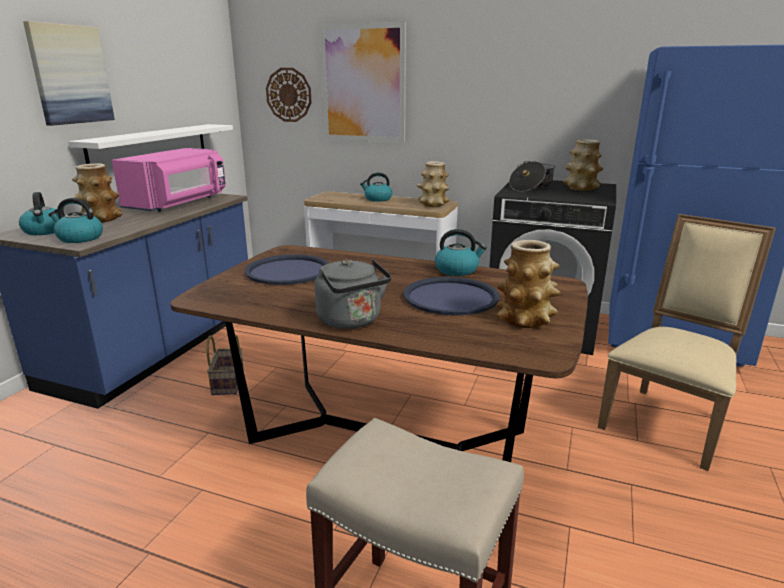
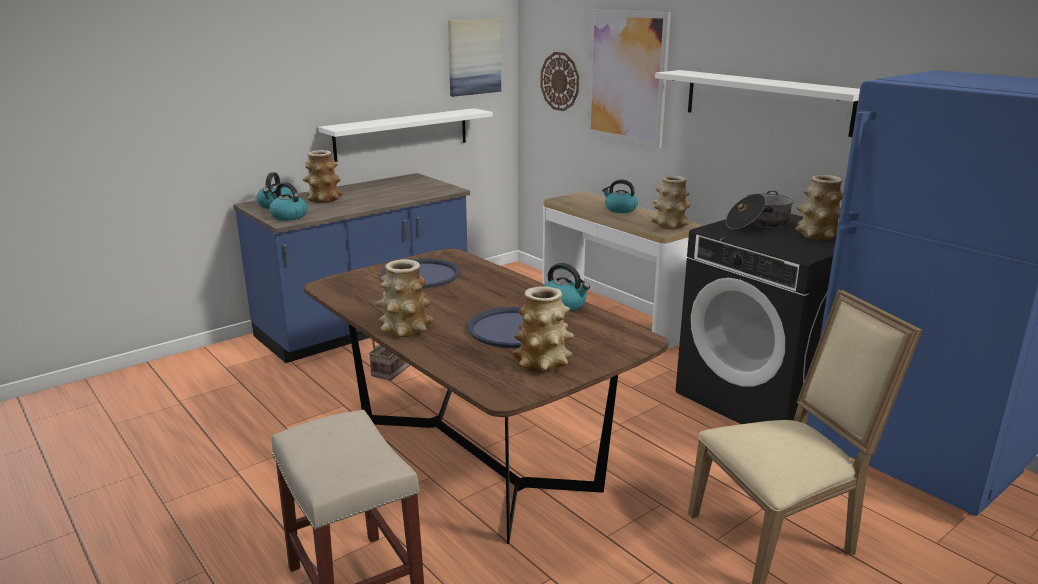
camera: 30 degrees right, 0 degrees up
(70, 75) = (328, 68): picture -> picture (474, 57)
(179, 203) = (401, 191): pink microwave -> none
(352, 321) = (405, 330): grey kettle -> vase
(505, 91) = (766, 101): none -> white shelf

